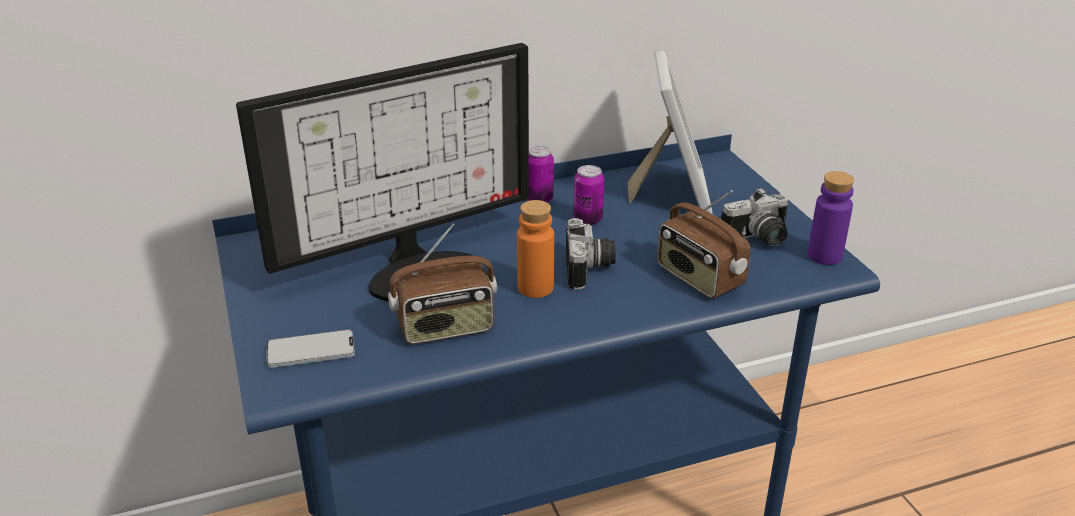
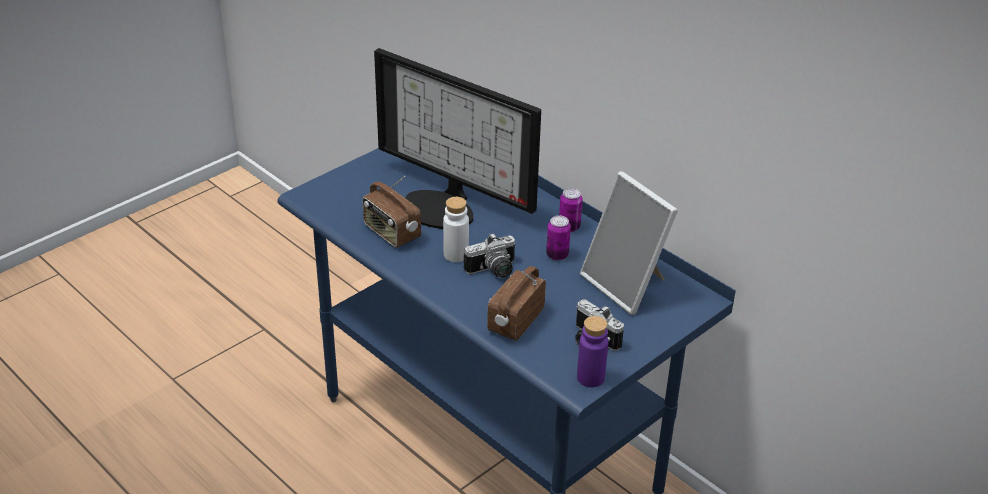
camera: 65 degrees right, 5 degrees up
(311, 350) = (343, 194): phone -> none
(535, 288) = (456, 254): orange bottle -> white bottle
(670, 193) = (627, 285): picture frame -> picture frame turned 75 degrees clockwise

